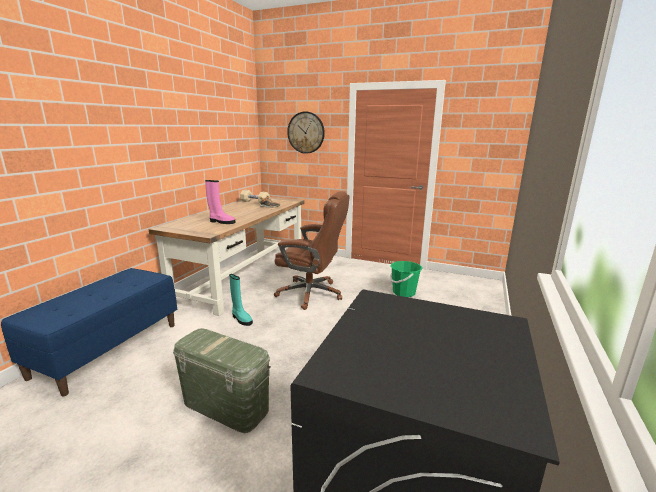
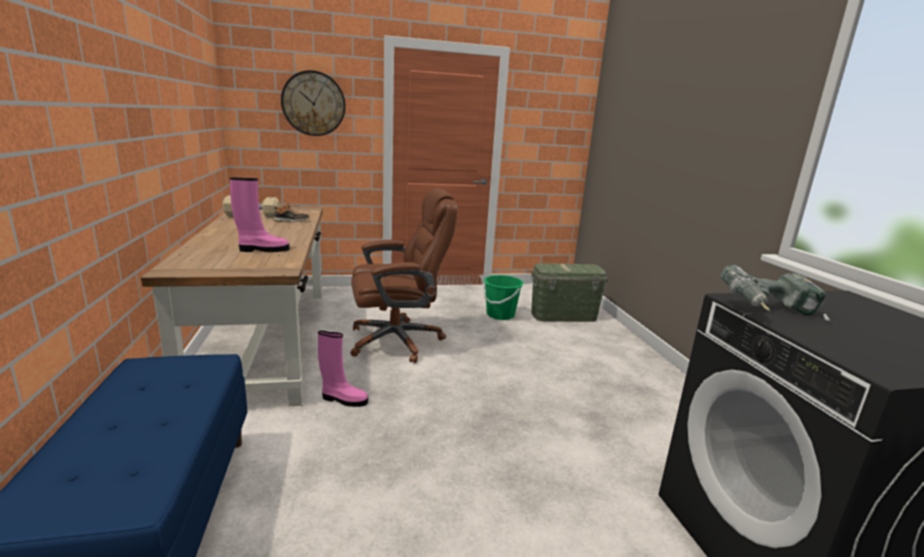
camera: 35 degrees left, 0 degrees up
(225, 406) = (473, 518): green storage box -> green storage box (563, 316)
(241, 319) = (343, 399): turquoise boot -> pink boot
(372, 312) = (770, 312): none -> power drill

